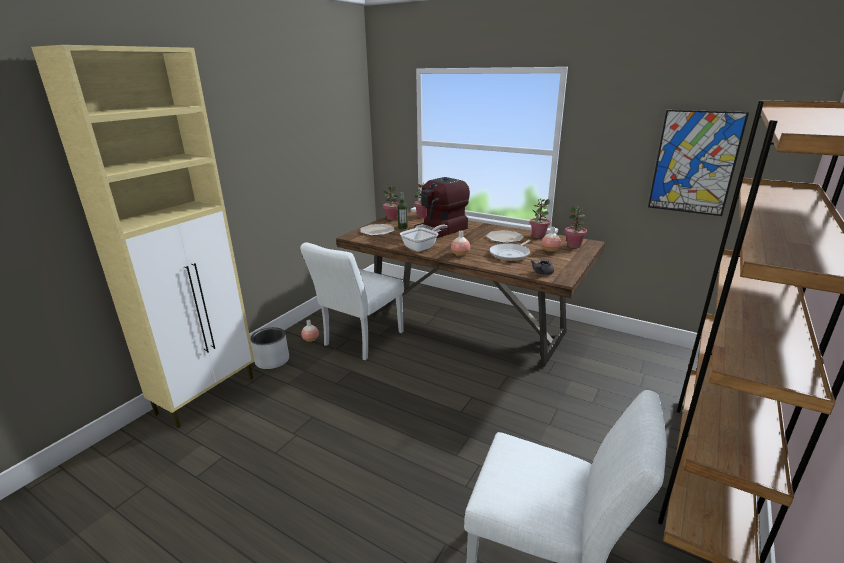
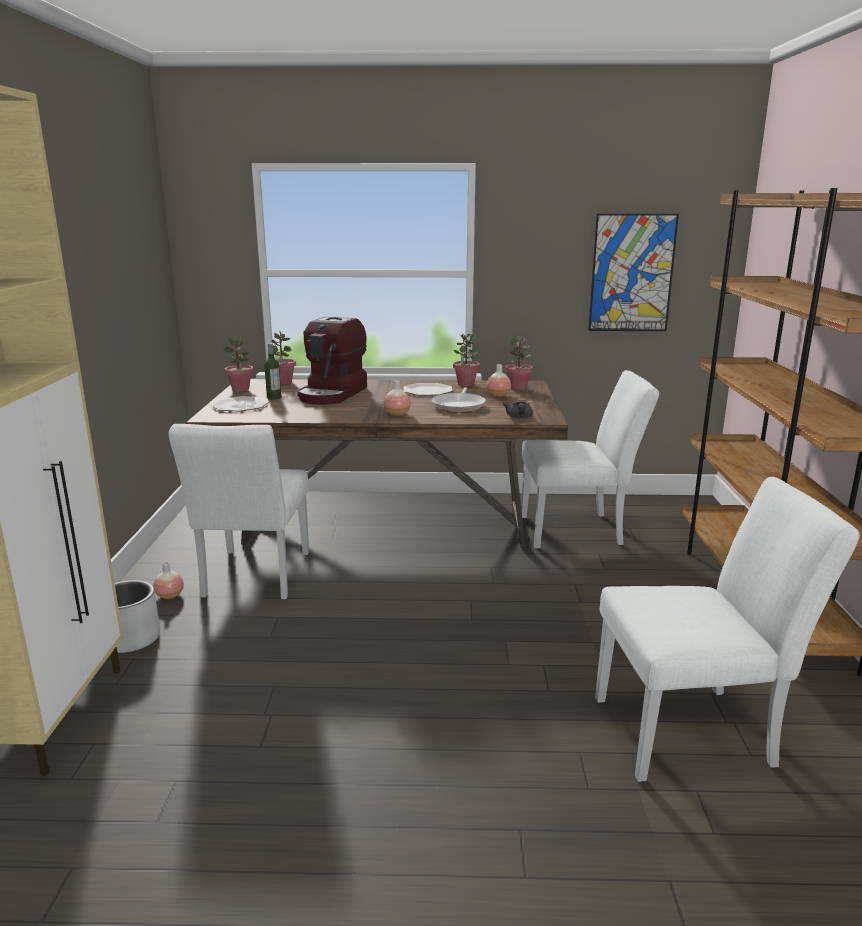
camera: 30 degrees left, 5 degrees down
(422, 247) = (336, 414): frying pan -> none
(599, 364) = (579, 530): none -> white chair

